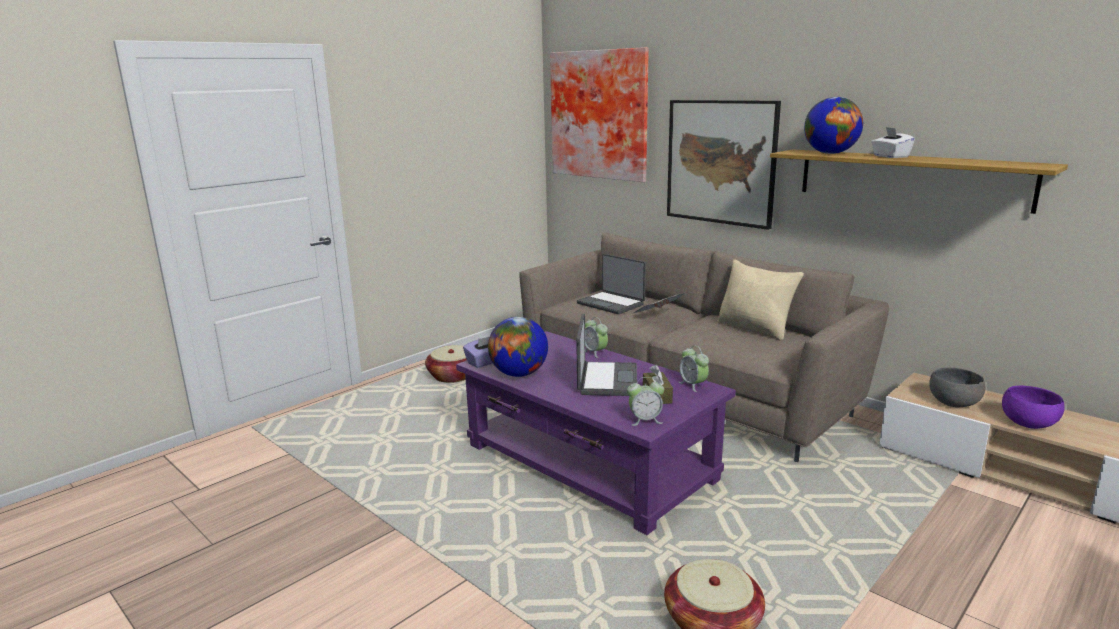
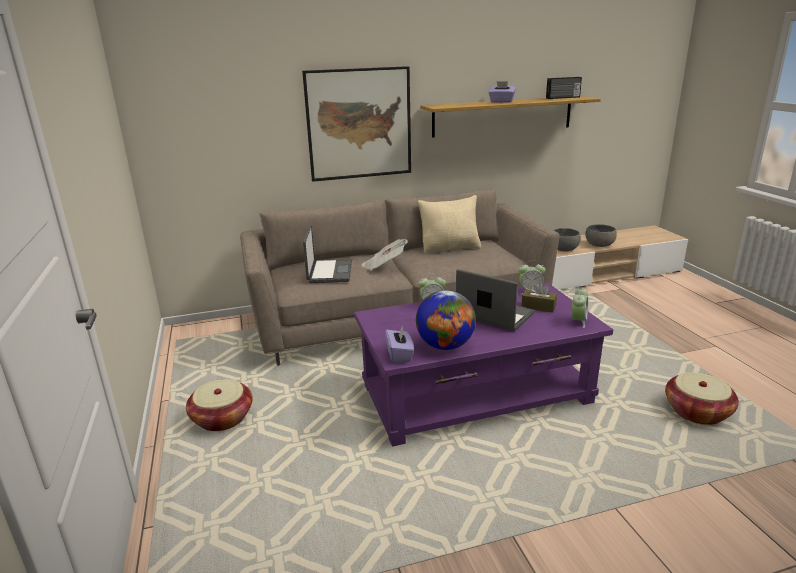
camera: 60 degrees left, 5 degrees up
(601, 115) = (210, 91): picture -> none
(611, 304) = (329, 272): laptop -> laptop turned 75 degrees counterclockwise
(830, 153) = (463, 104): globe -> none
(890, 156) = (501, 102): white tissue box -> purple tissue box
(1008, 162) = (563, 98): none -> radio
(1028, 423) = (599, 245): purple bowl -> grey bowl

